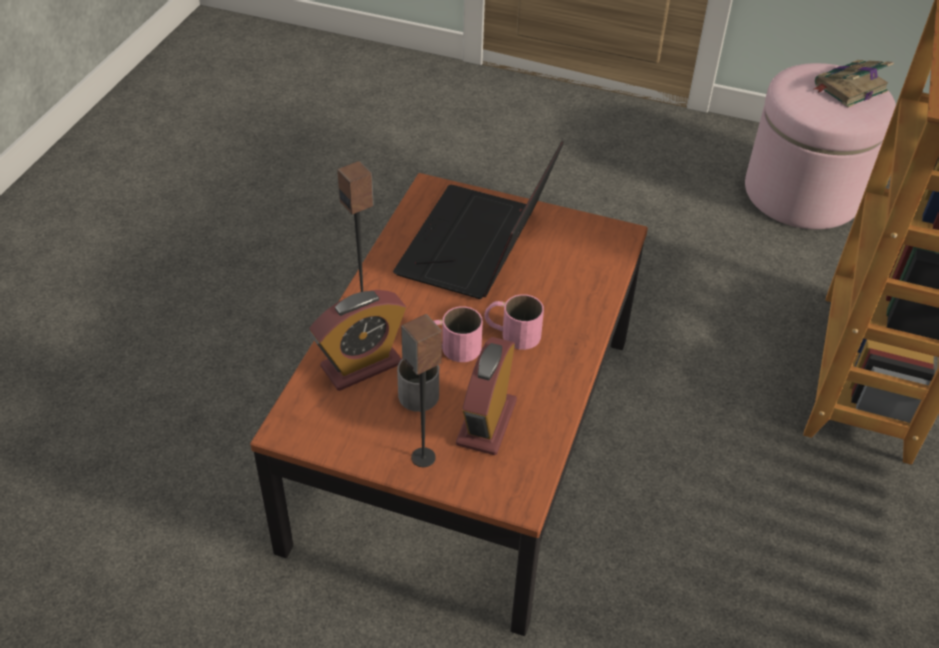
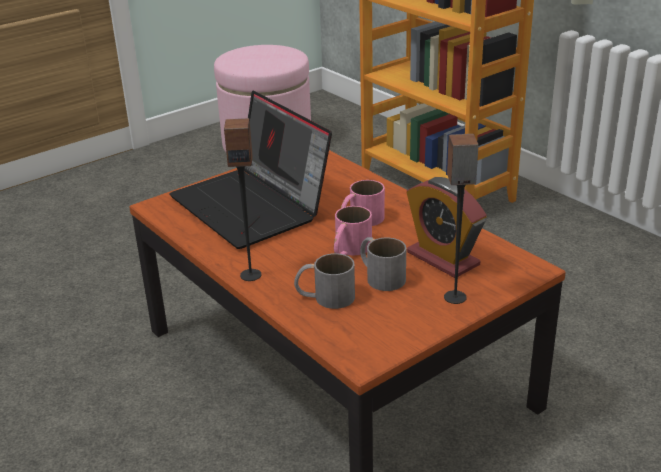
camera: 55 degrees left, 15 degrees down
(361, 365) = (325, 297): alarm clock -> grey mug
(849, 88) = (264, 51): book -> none

